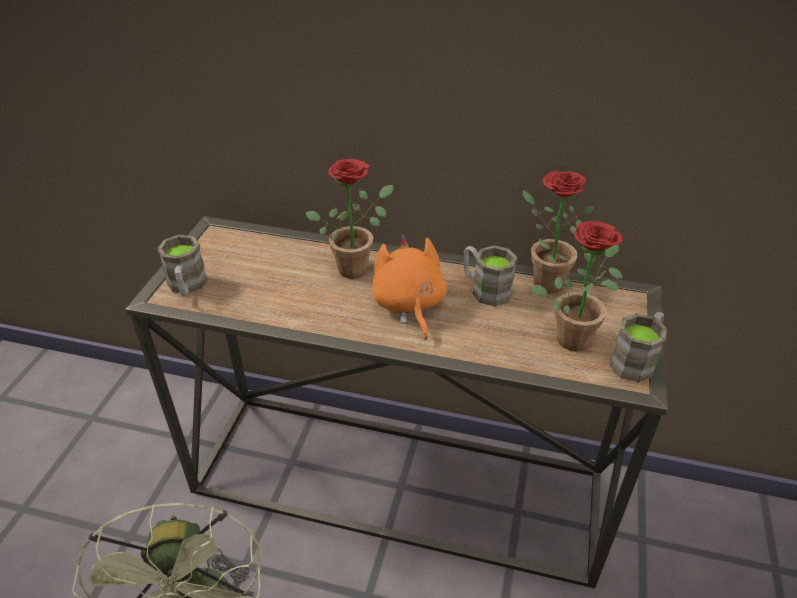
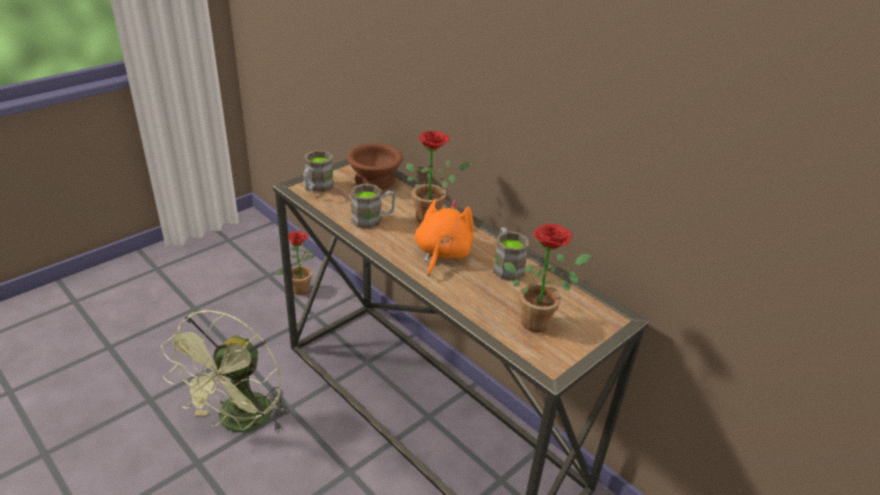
camera: 30 degrees right, 5 degrees down
(249, 247) = (375, 179): none -> brown bowl
(541, 281) = (554, 278): potted plant -> potted plant (300, 287)
(636, 360) = (568, 356): brown mug -> brown mug (373, 219)

